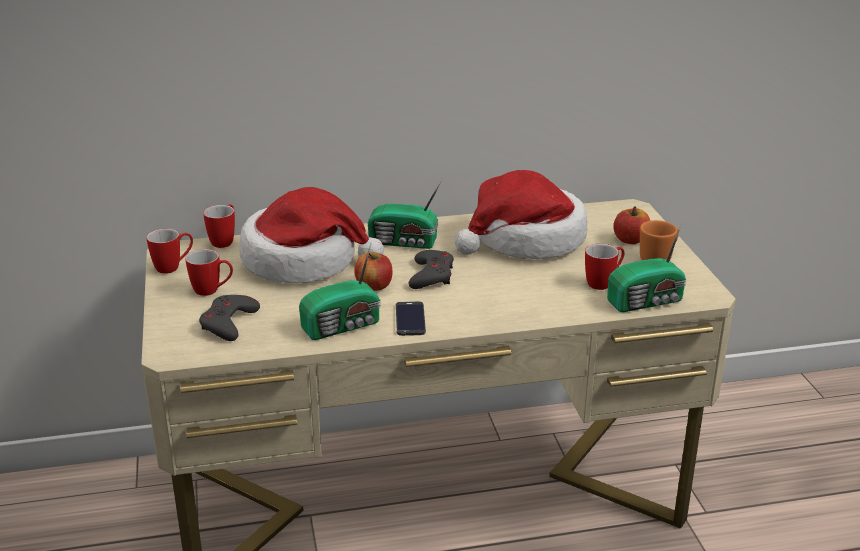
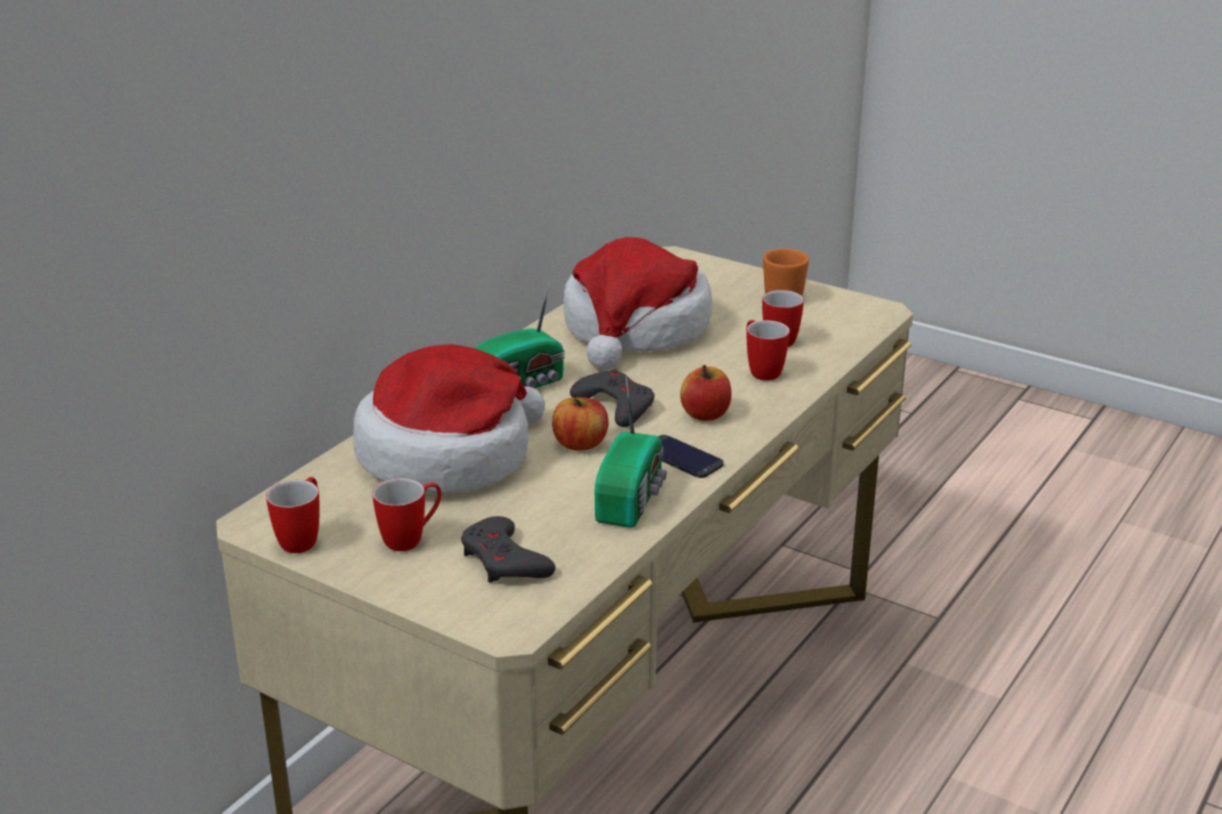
camera: 45 degrees left, 0 degrees up
(225, 240) = (304, 478): mug -> mug (761, 370)
(630, 240) = (727, 288): apple -> apple (705, 414)
(647, 301) = (847, 338): radio -> none

